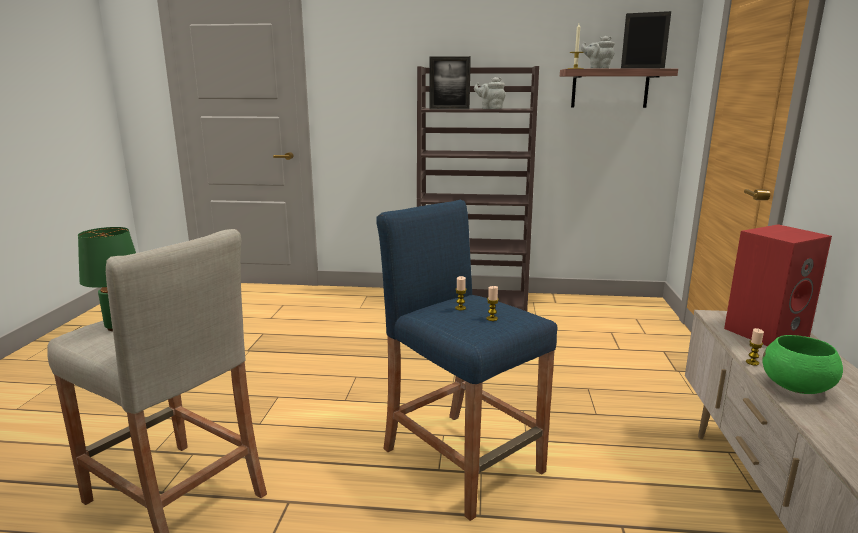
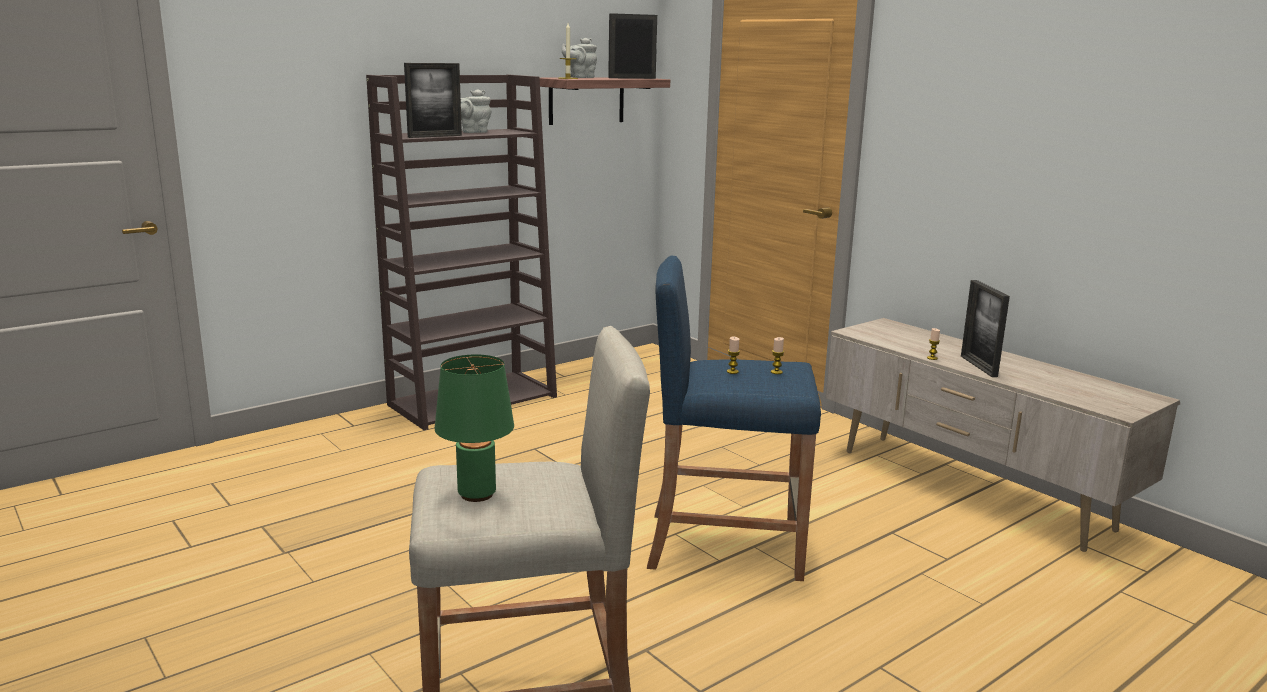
camera: 45 degrees left, 0 degrees up
(765, 331) = (899, 334): red speaker -> none
(796, 388) = (978, 366): green bowl -> picture frame

